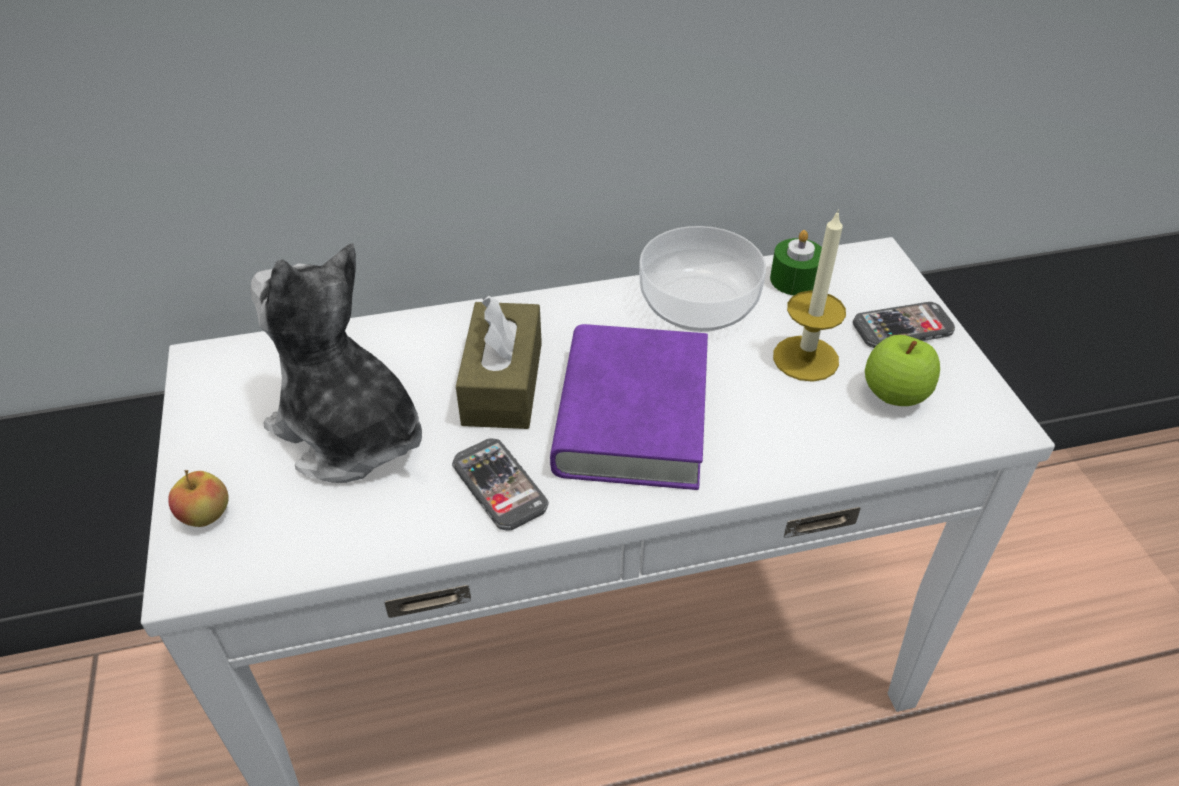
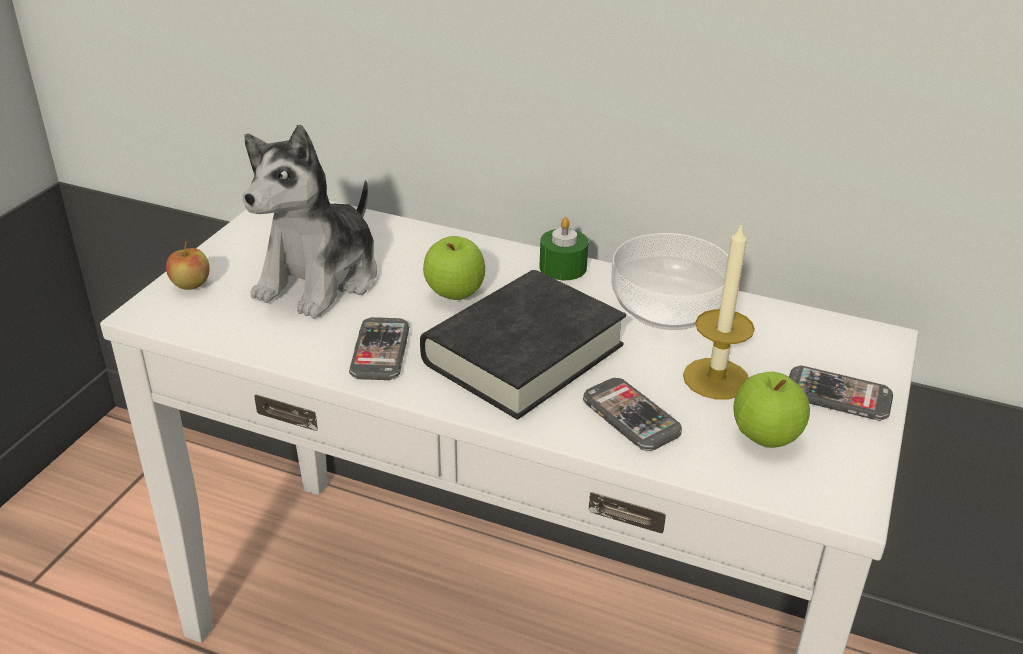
camera: 35 degrees right, 10 degrees down
(349, 434) = (320, 279): plush toy -> plush toy turned 135 degrees counterclockwise
(503, 383) = (454, 294): brown tissue box -> apple
(632, 417) = (523, 354): purple book -> black book
(782, 433) = (631, 417): none -> phone
(795, 280) = (777, 323): green candle -> green candle (563, 267)

